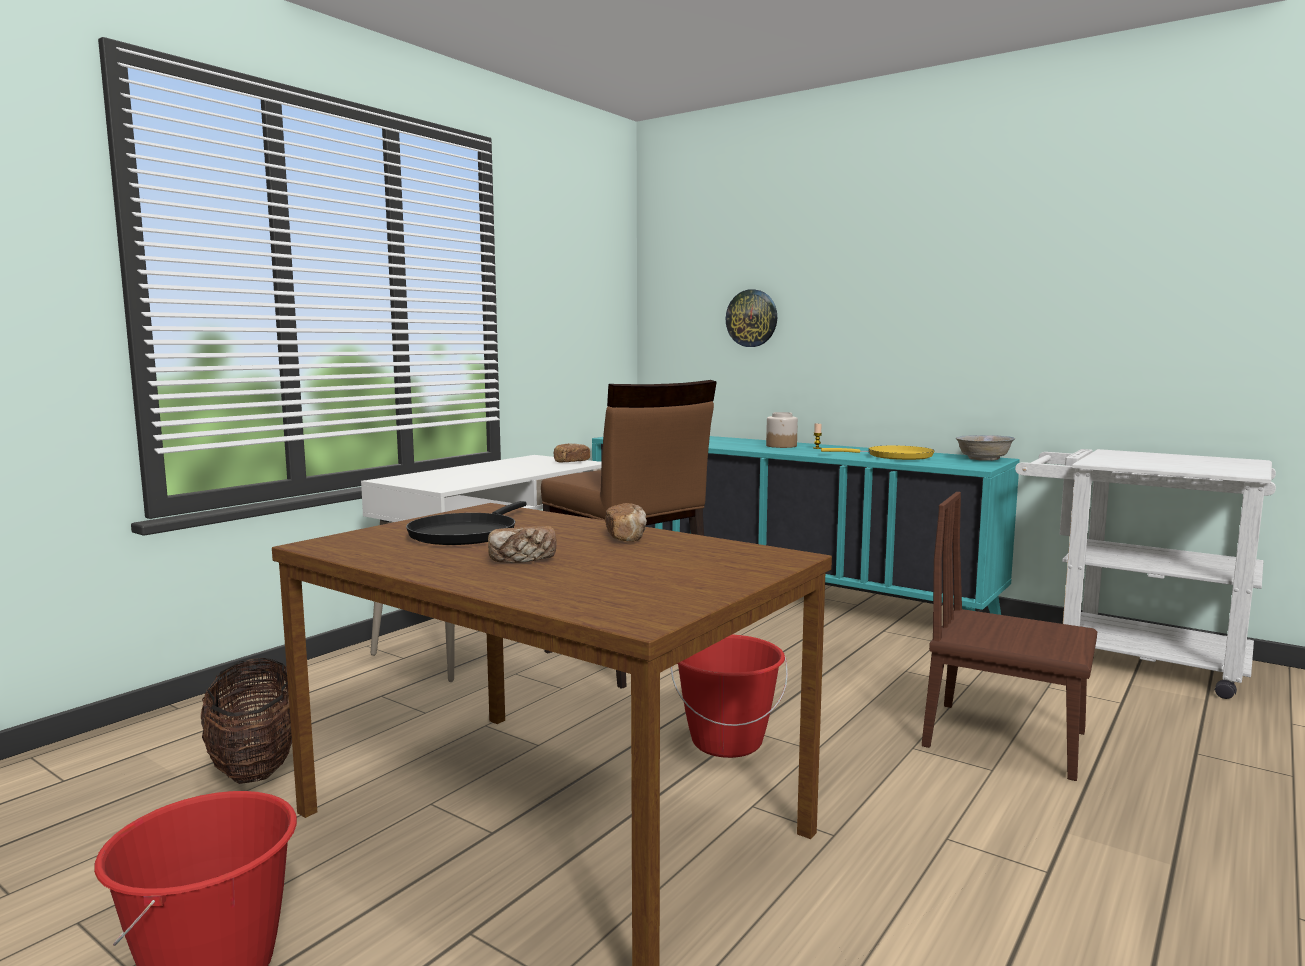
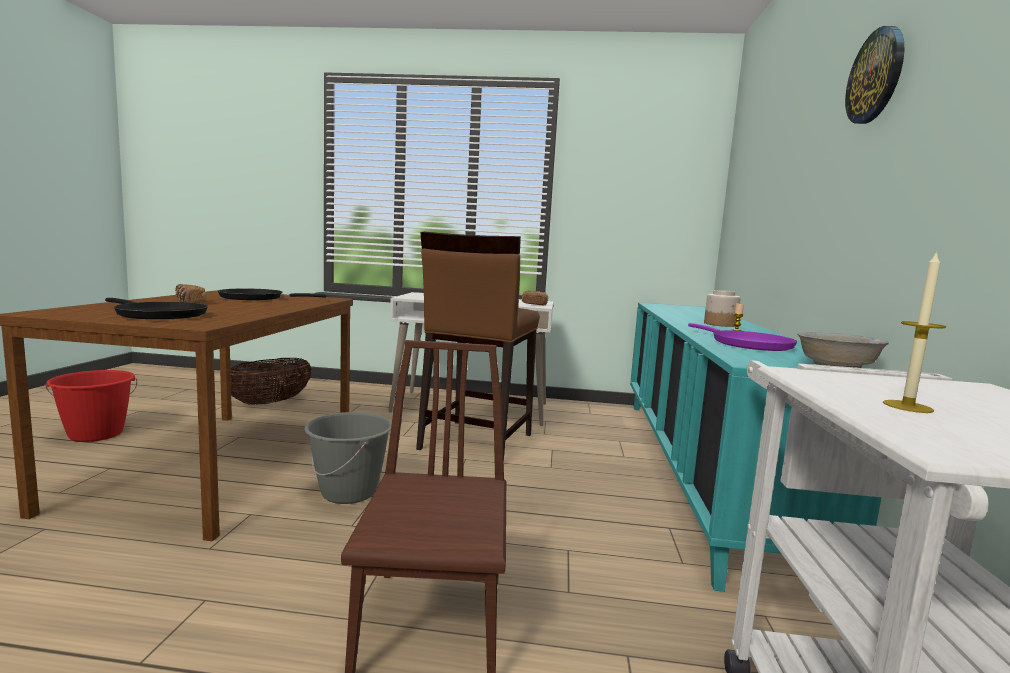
camera: 60 degrees right, 0 degrees up
(627, 537) = (256, 309): bread -> none
(683, 570) = (158, 315): none -> black frying pan
(726, 741) = (349, 492): red bucket -> grey bucket
(752, 318) = (763, 199): wall clock -> wall clock (876, 76)
(894, 457) = (747, 344): yellow frying pan -> purple frying pan
(1171, 464) = (907, 406): none -> candle

